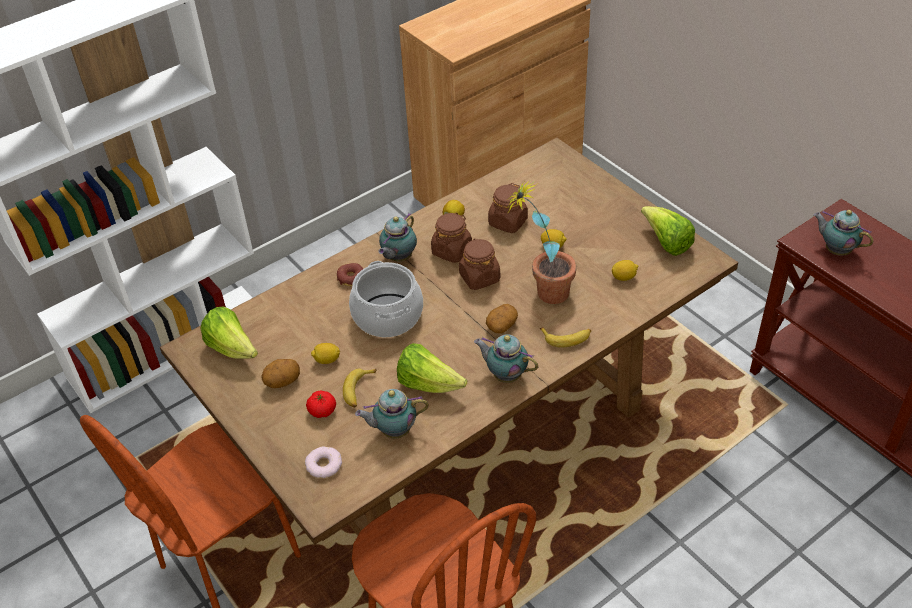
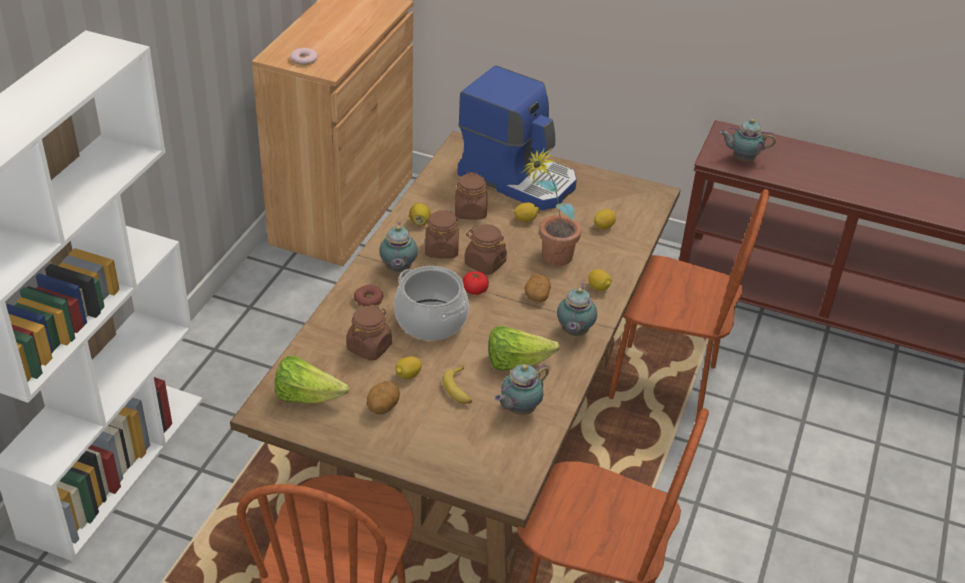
camera: 35 degrees left, 5 degrees down
(316, 322) = (369, 347): none -> brown jar
(322, 411) = (441, 417): tomato -> tomato (475, 290)
(323, 465) = (482, 460): donut -> donut (304, 59)
(505, 375) = (574, 332): teapot -> teapot turned 75 degrees counterclockwise
(567, 338) = (598, 287): banana -> lemon
(580, 202) = (518, 178): none -> coffee machine
(666, 243) = (615, 190): lettuce -> none
(676, 454) = (662, 383): none -> brown chair

